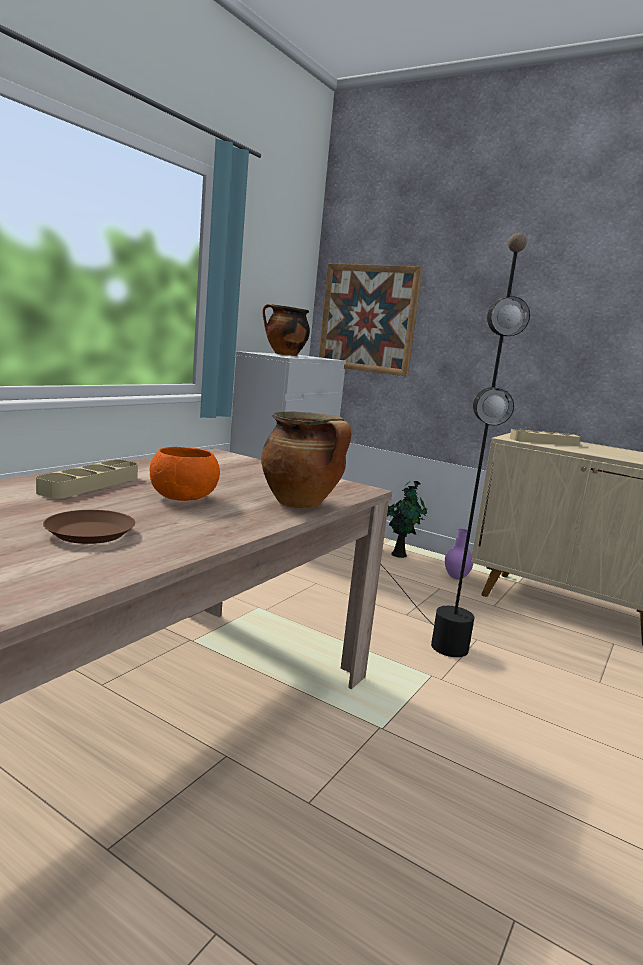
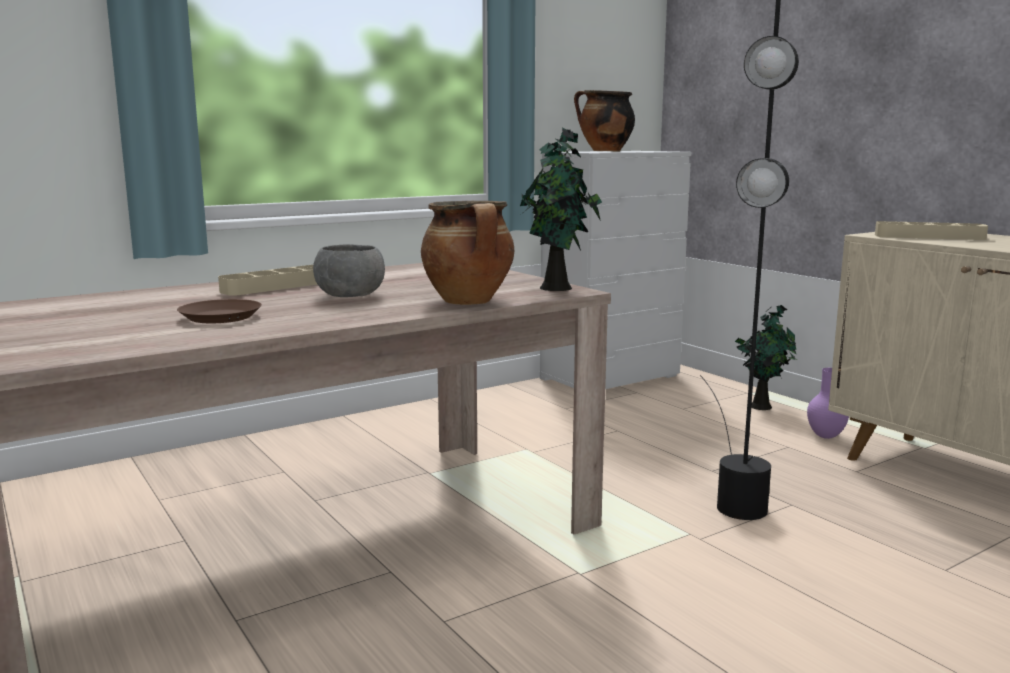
camera: 25 degrees right, 0 degrees up
(183, 498) = (350, 296): orange bowl -> grey bowl
(347, 486) = (558, 288): none -> potted plant
(368, 318) = (724, 94): picture -> none

